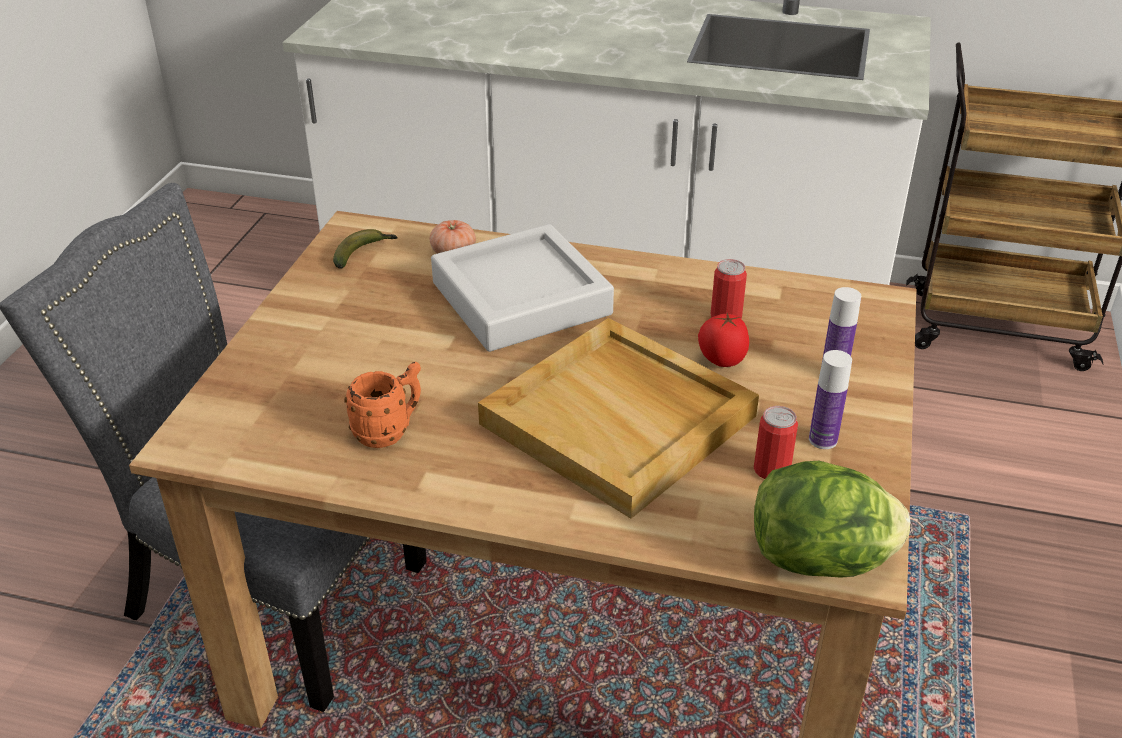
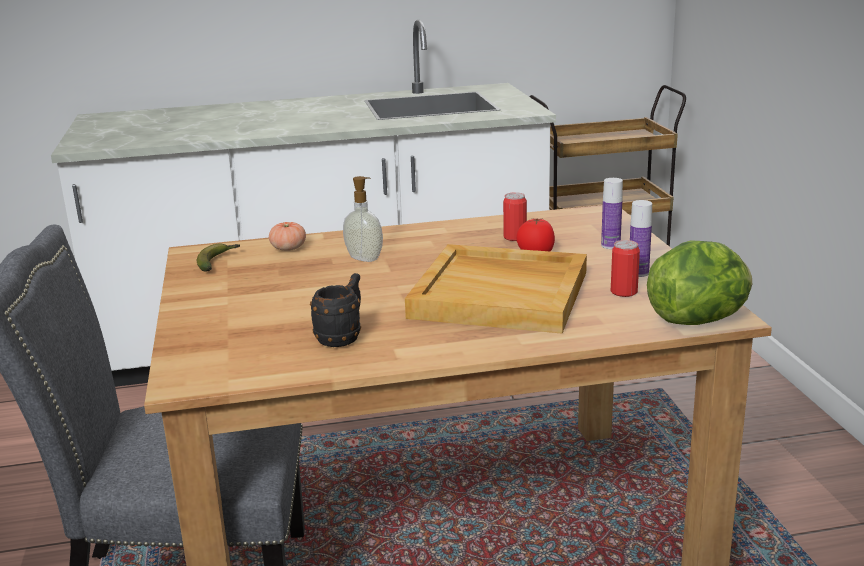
camera: 25 degrees left, 15 degrees down
(389, 431) = (343, 337): orange mug -> black mug
(521, 298) = (365, 258): grey tray -> soap dispenser

